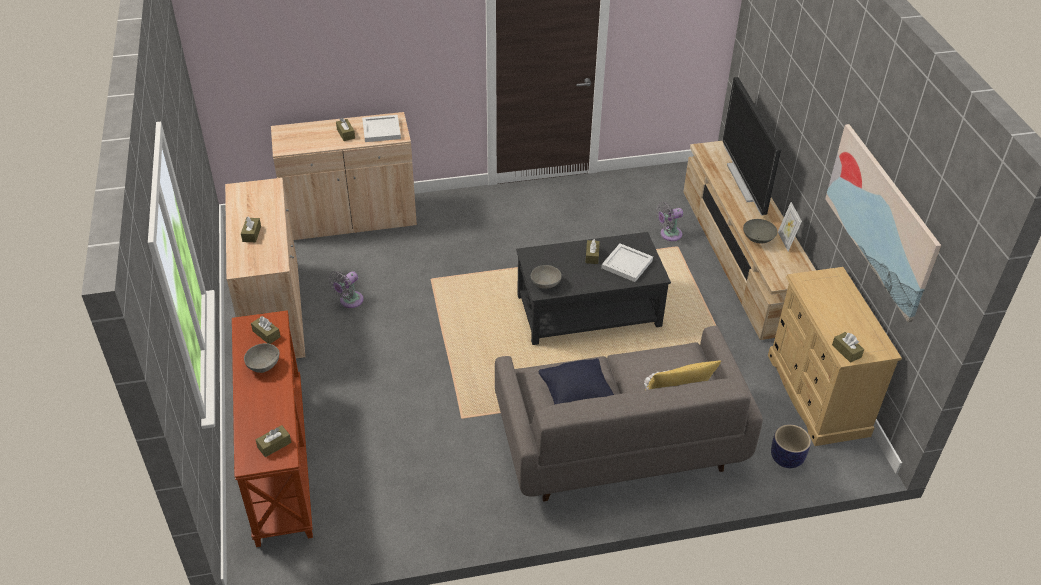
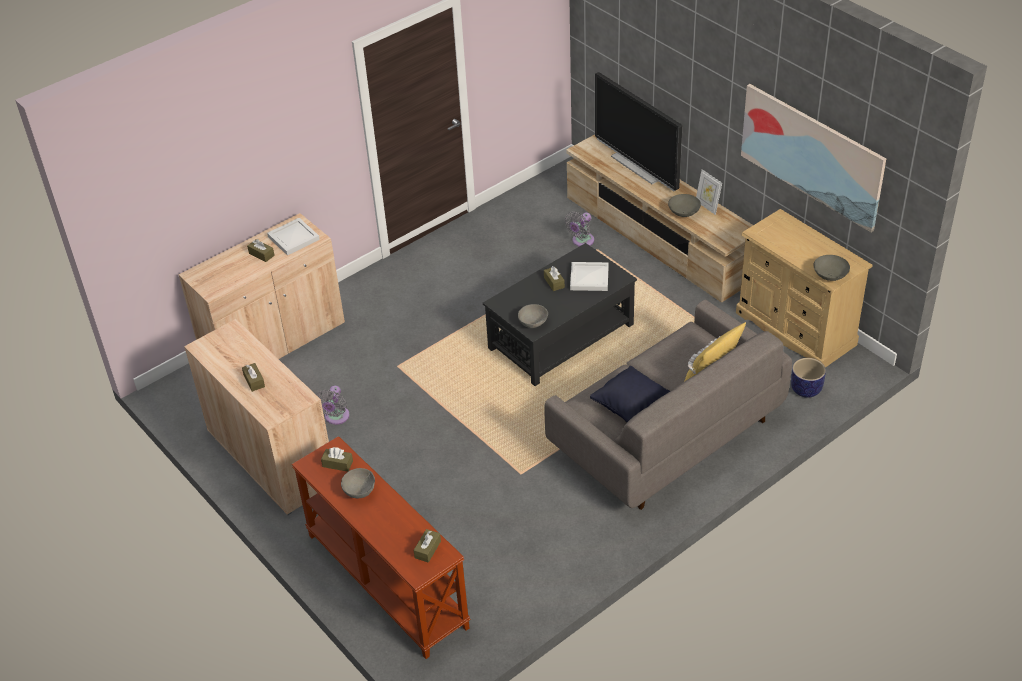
camera: 25 degrees left, 0 degrees up
(846, 351) = (829, 276): brown tissue box -> grey bowl

